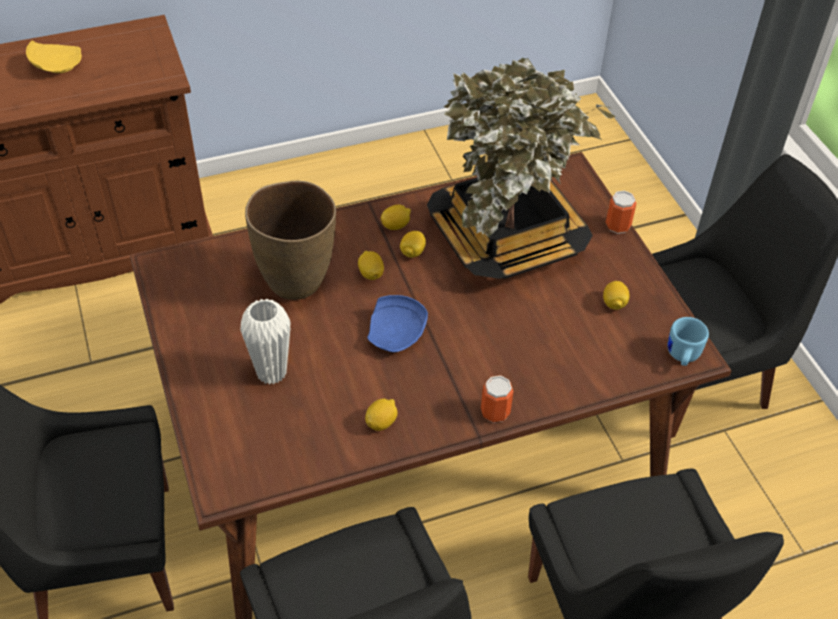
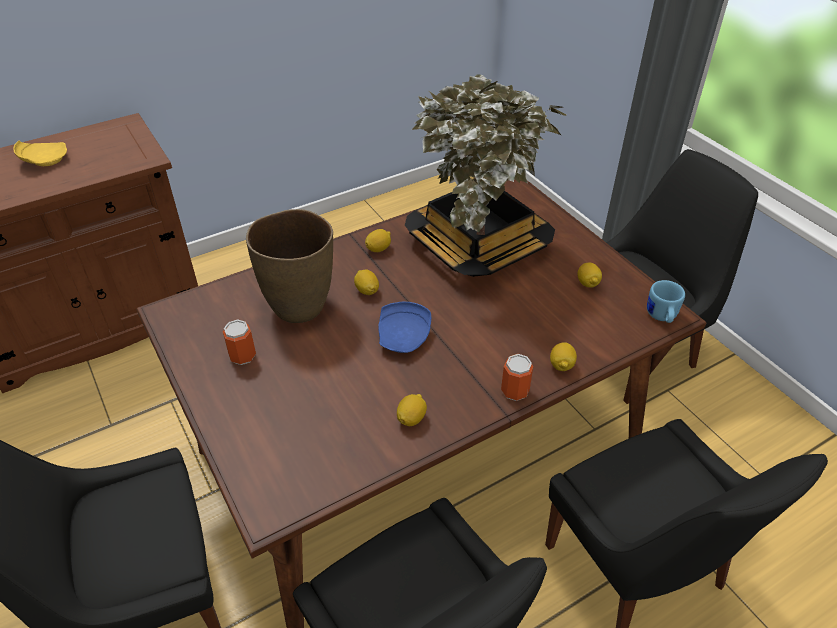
camera: 10 degrees left, 5 degrees down
(271, 373) = (294, 390): white vase -> none
(412, 252) = (399, 268): lemon -> lemon (561, 365)
(618, 226) = (568, 223): can -> can (242, 356)

